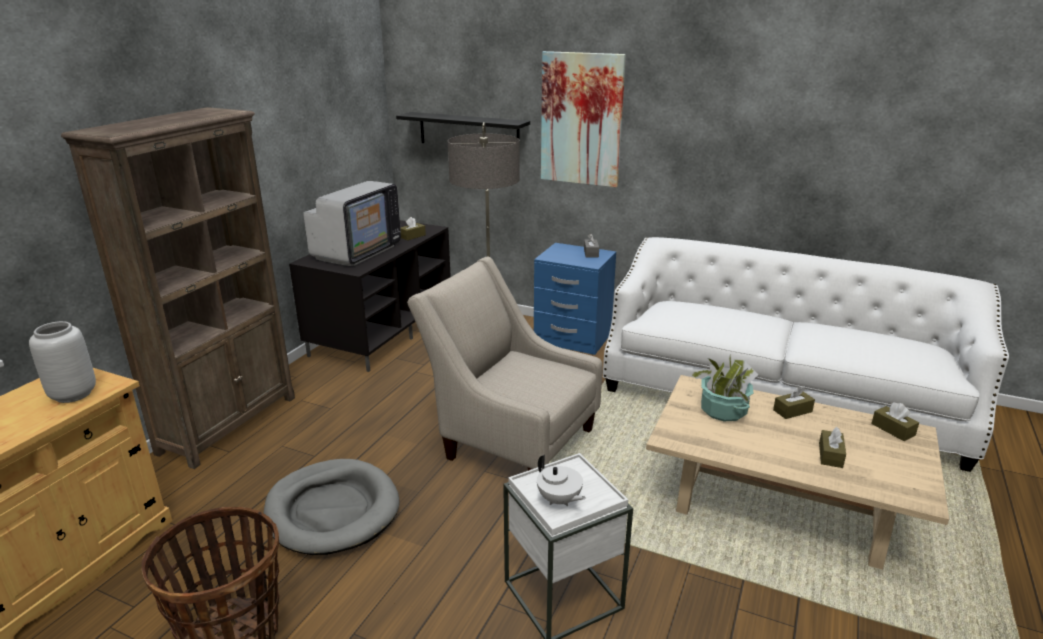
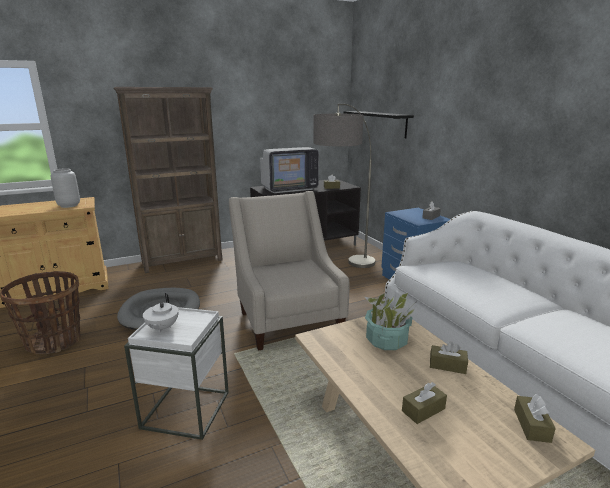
camera: 40 degrees right, 5 degrees down
(581, 119) = (442, 113): picture -> none

